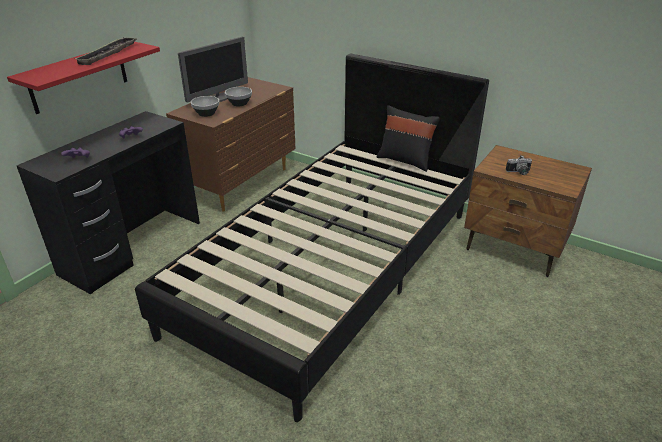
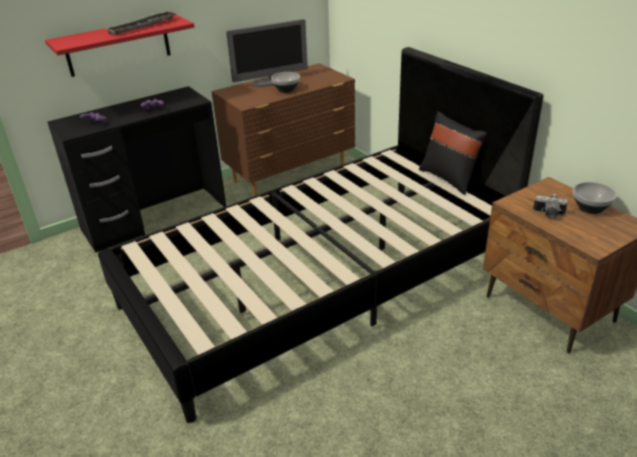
camera: 25 degrees right, 0 degrees up
(206, 113) = (247, 96): bowl -> bowl (590, 208)

